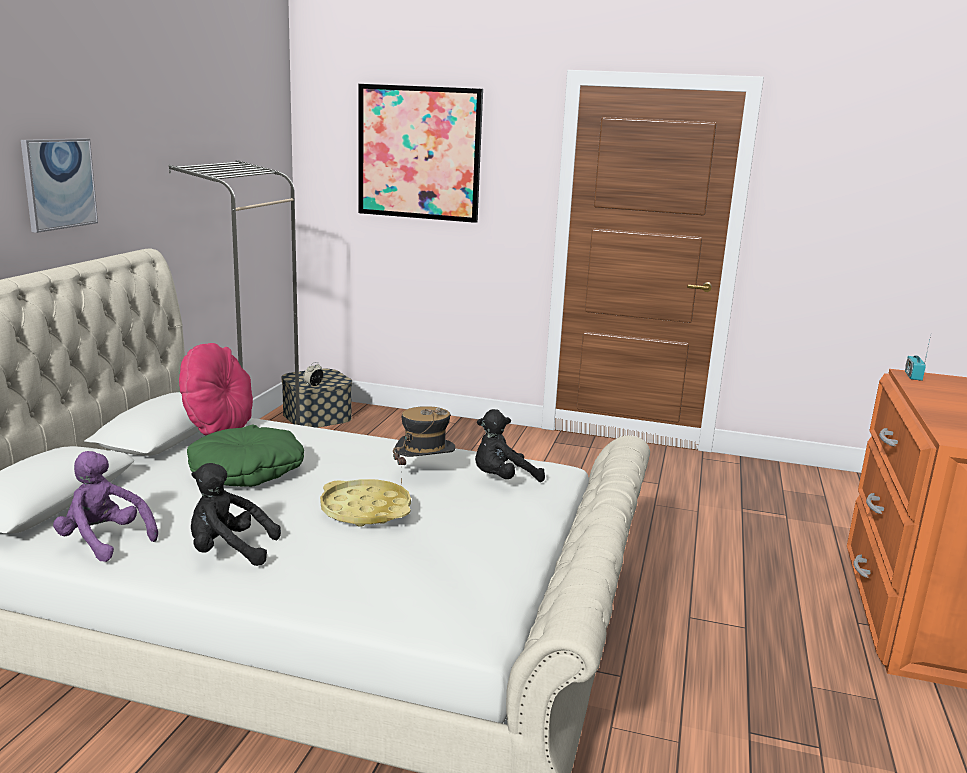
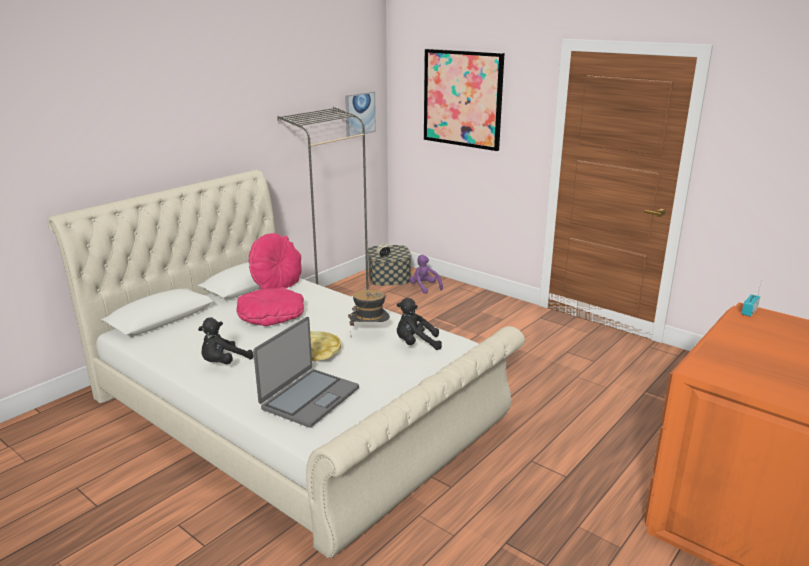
camera: 25 degrees right, 5 degrees up
(59, 183) = (197, 134): picture -> picture (359, 113)
(104, 541) = (171, 346): purple plush toy -> purple plush toy (424, 287)
(228, 551) = (224, 363): black plush toy -> black plush toy turned 75 degrees counterclockwise
(245, 471) = (271, 315): green pillow -> pink pillow
(426, 576) = (309, 398): none -> laptop

